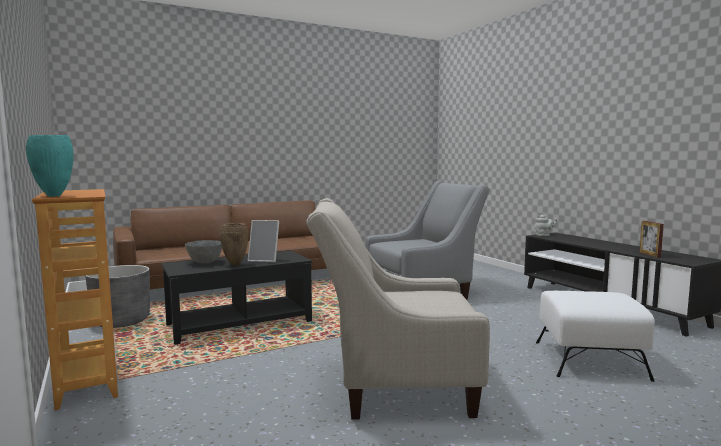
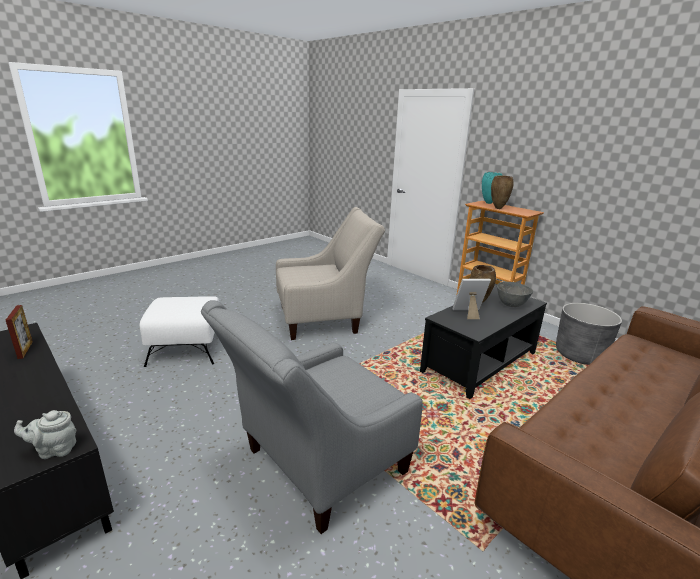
camera: 165 degrees right, 15 degrees up
(91, 192) = (497, 208): none -> brown vase

